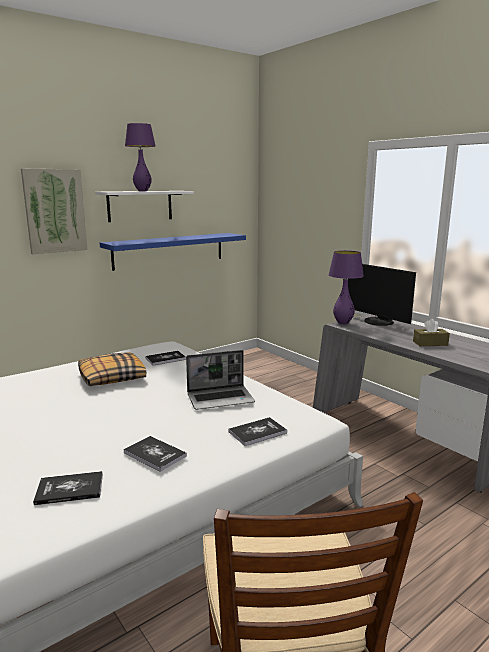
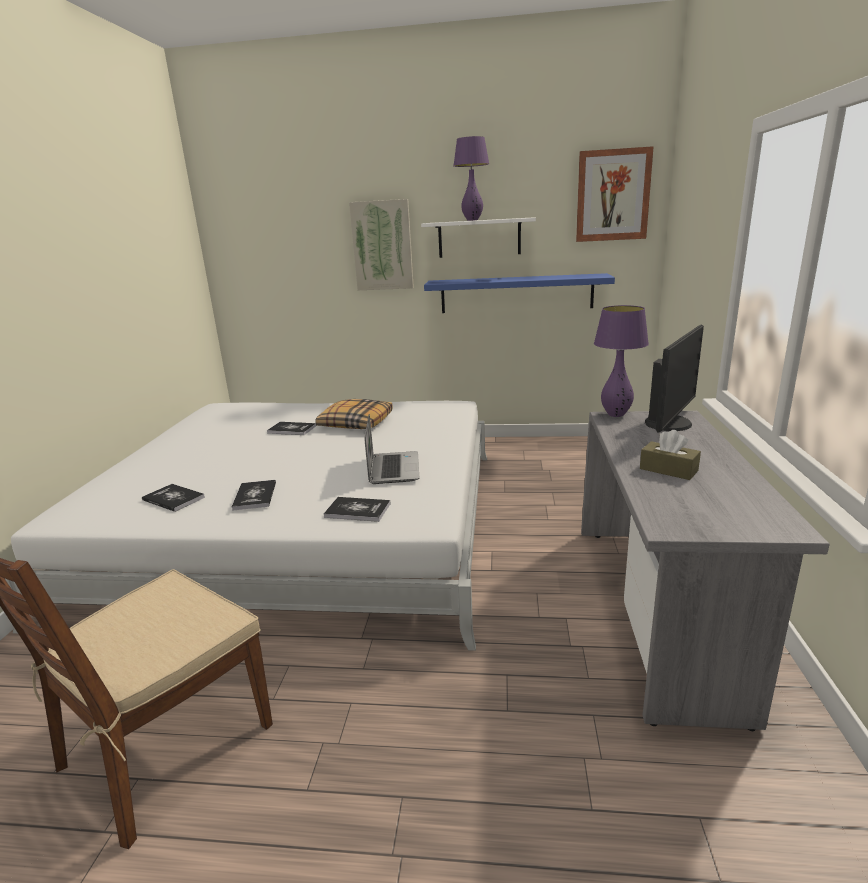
camera: 45 degrees right, 5 degrees up
(165, 359) = (427, 417): book -> book (292, 429)
(221, 398) = (393, 468): laptop -> laptop turned 120 degrees counterclockwise
(227, 178) = (612, 195): none -> picture
(377, 322) = (670, 424): monitor -> monitor turned 150 degrees counterclockwise

